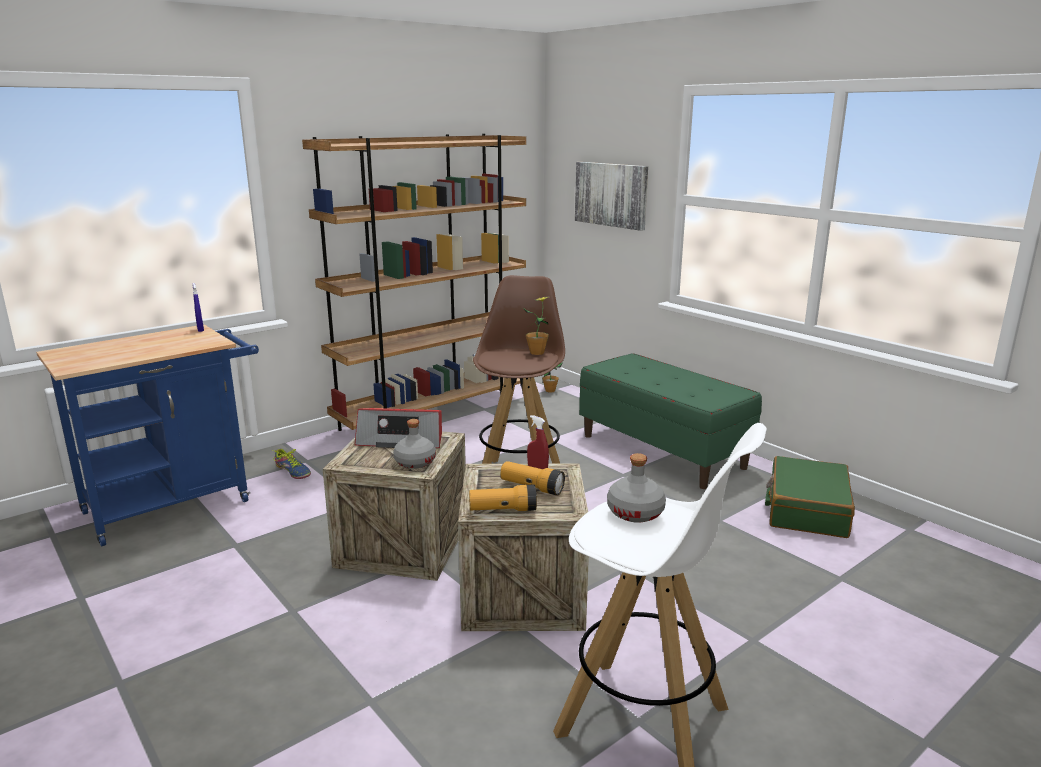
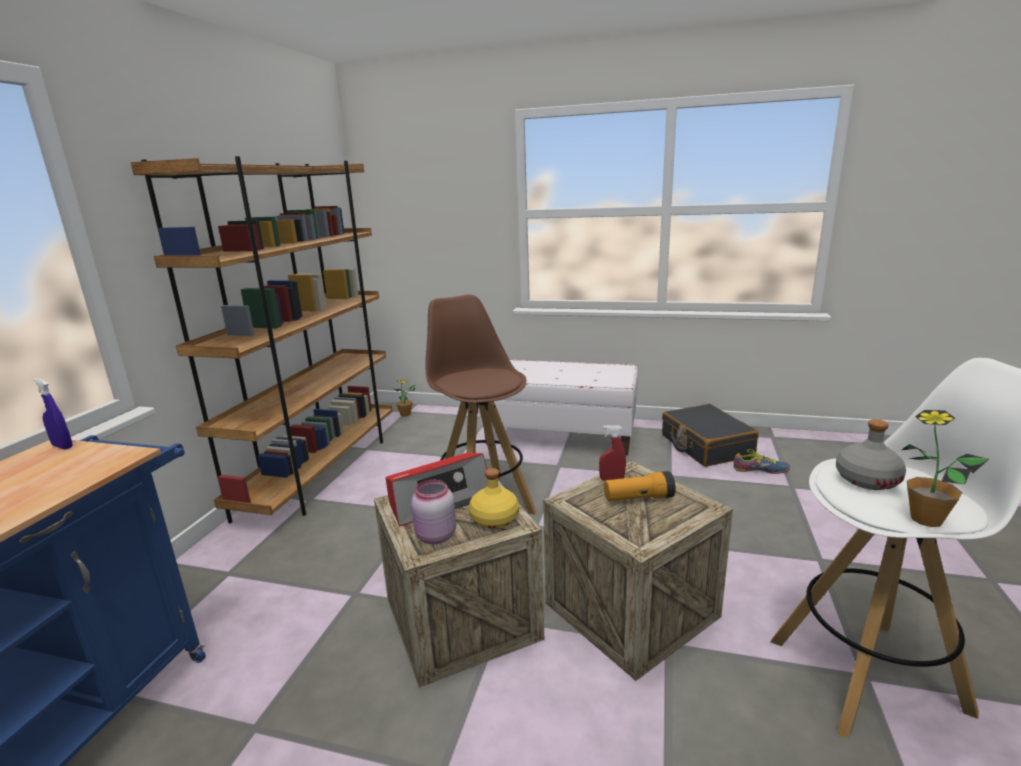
camera: 35 degrees left, 0 degrees up
(293, 471) = (225, 592): shoe -> shoe (760, 469)
(365, 458) = (435, 537): none -> pink jar
(414, 462) = (494, 518): grey bottle -> yellow bottle
(503, 510) = (656, 531): flashlight -> none
(537, 352) = (487, 371): potted plant -> potted plant (926, 519)
(611, 194) = (442, 218): picture -> none
(662, 451) = (560, 436): green bench -> white bench
(806, 510) = (705, 446): green suitcase -> black suitcase

